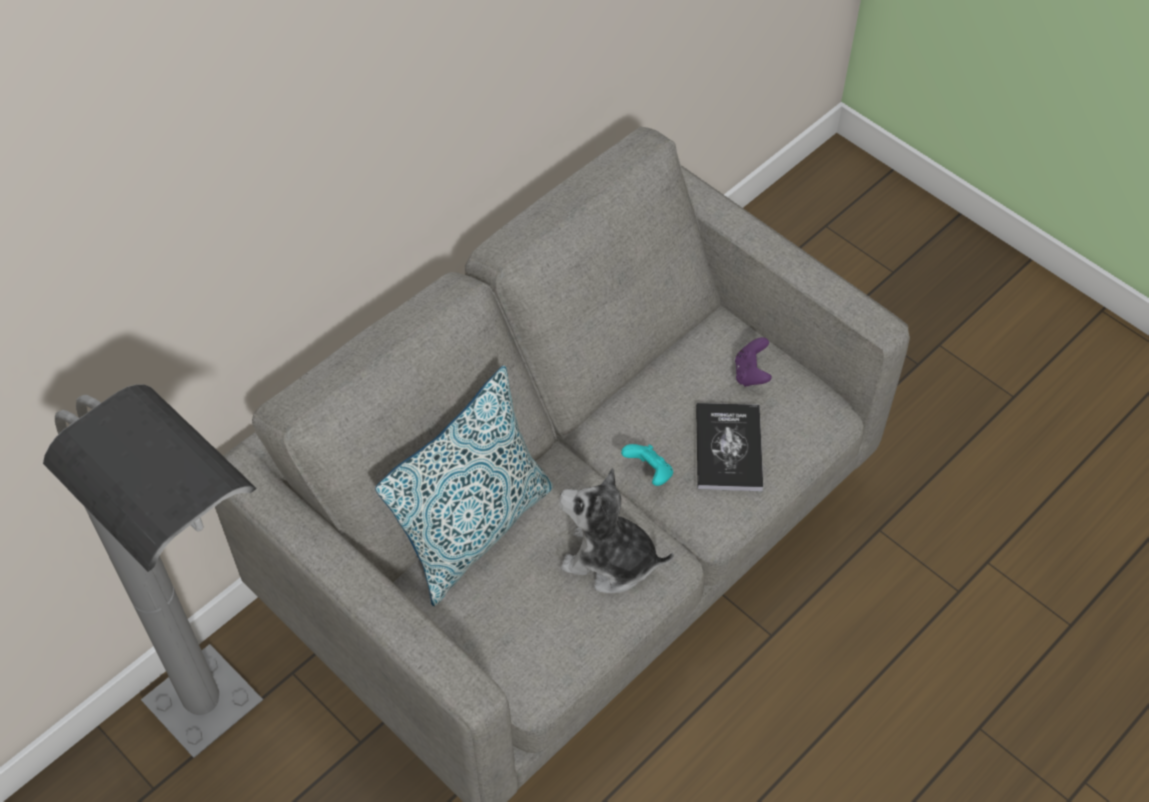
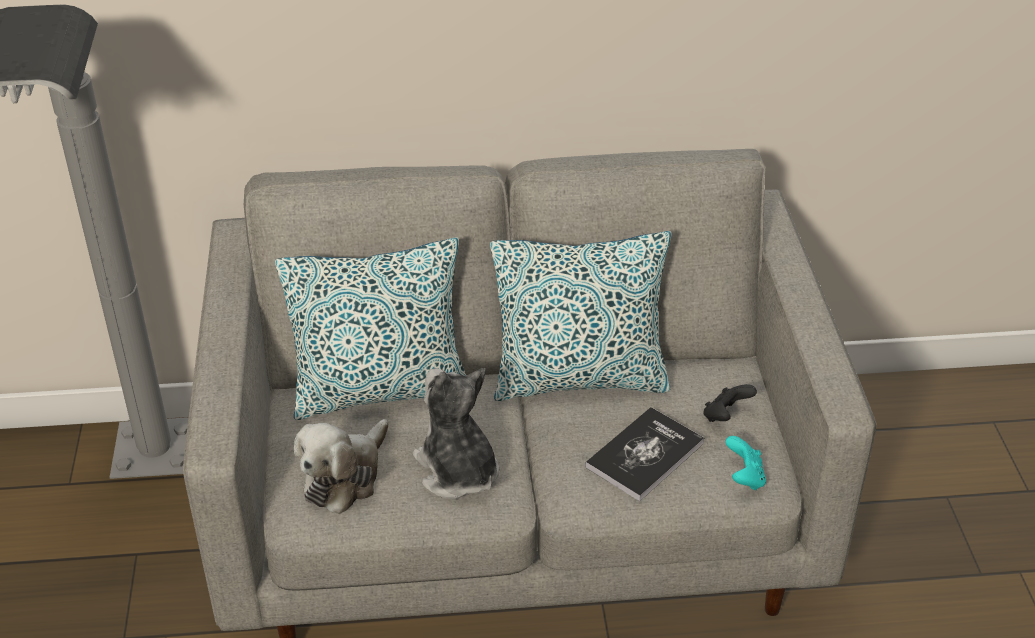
camera: 40 degrees right, 15 degrees down
(530, 627) = (345, 476): none -> plush toy
(616, 412) = (579, 379): none -> pillow
(649, 473) = (558, 433): turquoise game controller -> turquoise game controller (744, 477)
(751, 374) = (725, 416): purple game controller -> black game controller

